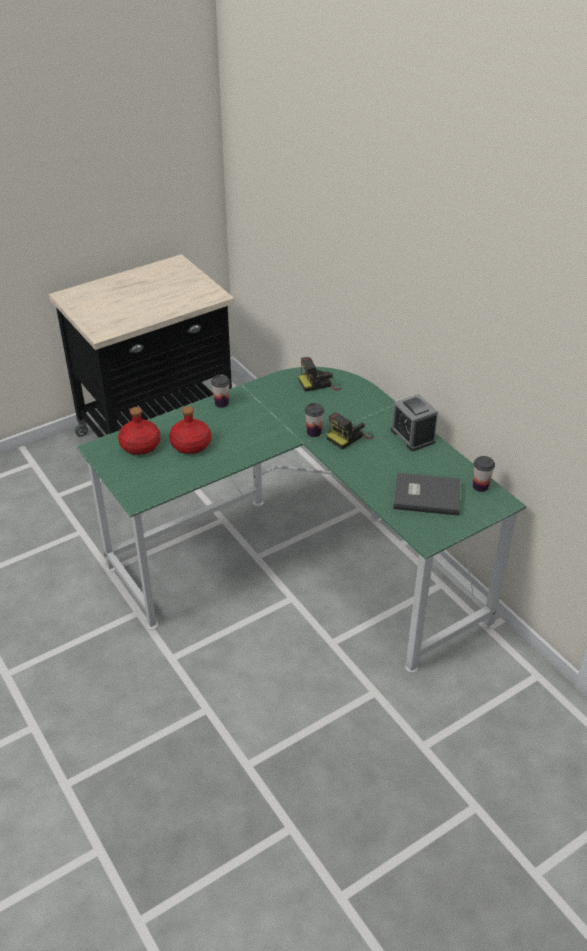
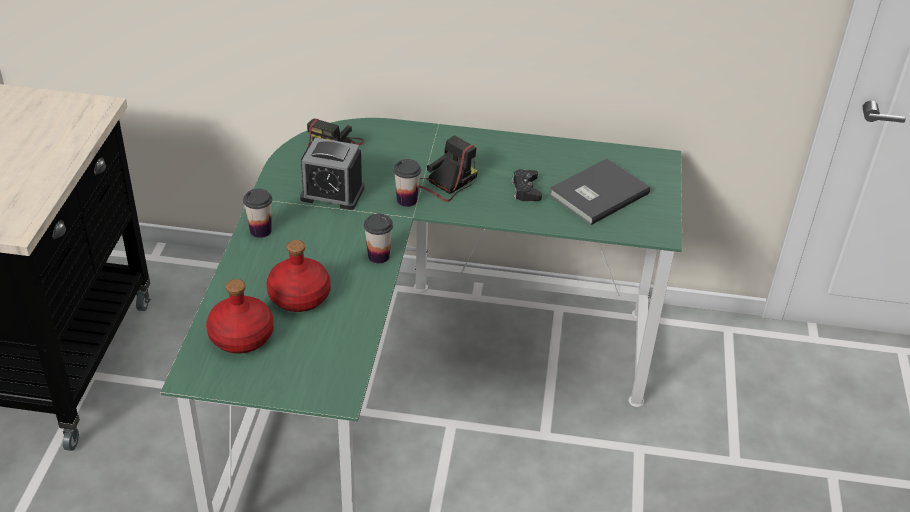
camera: 50 degrees left, 0 degrees up
(349, 436) = (446, 183): camera -> camera turned 135 degrees counterclockwise
(387, 467) = (526, 190): none -> black game controller
(412, 436) = (500, 146): alarm clock -> alarm clock (332, 193)
(480, 486) = (624, 157): cup -> cup (378, 256)

